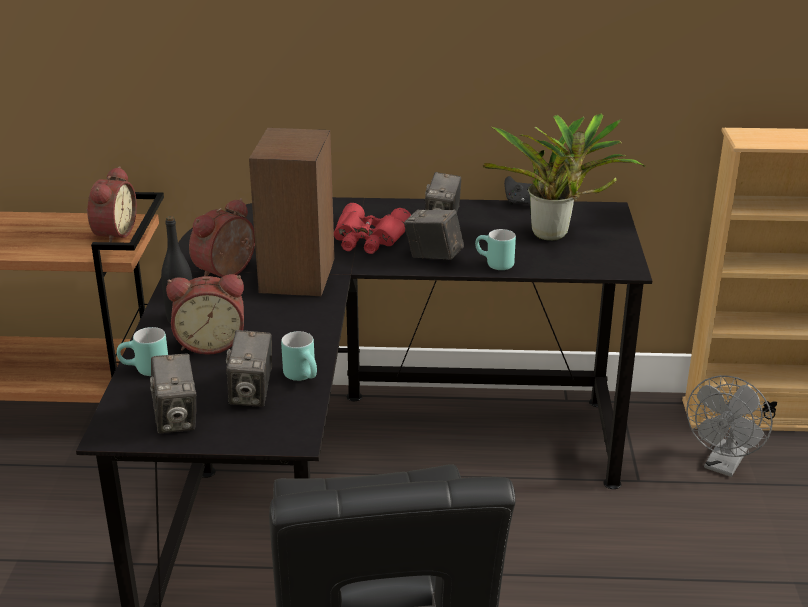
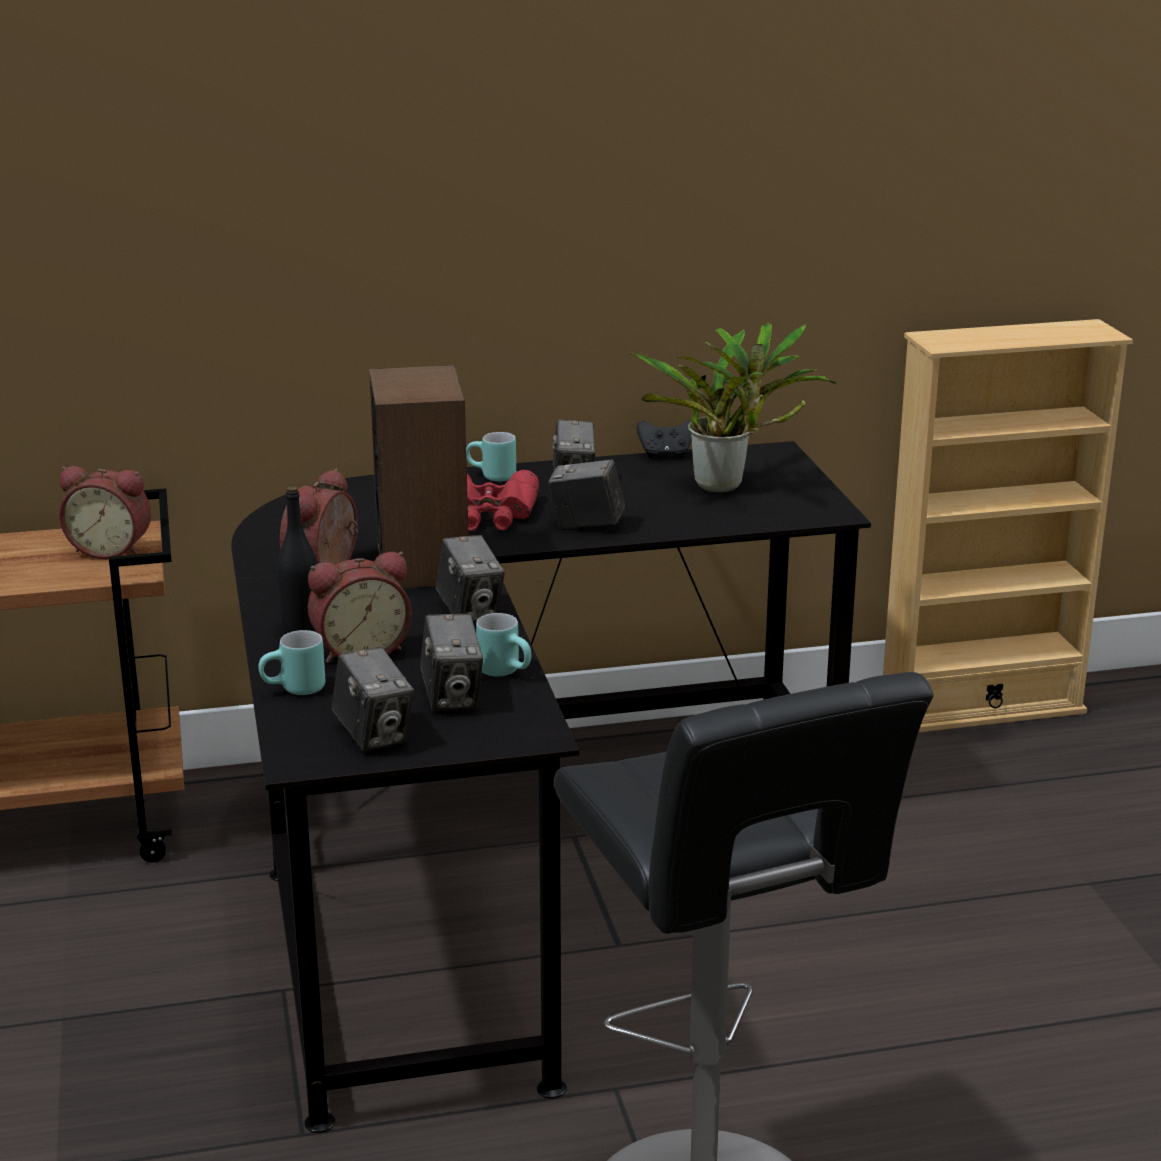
camera: 15 degrees left, 5 degrees down
(112, 233) = (111, 550): alarm clock -> alarm clock turned 105 degrees clockwise
(308, 320) = (470, 612): none -> camera
(493, 265) = (668, 526): turquoise mug -> turquoise mug (491, 477)
(723, 465) = (957, 770): grey fan -> none

